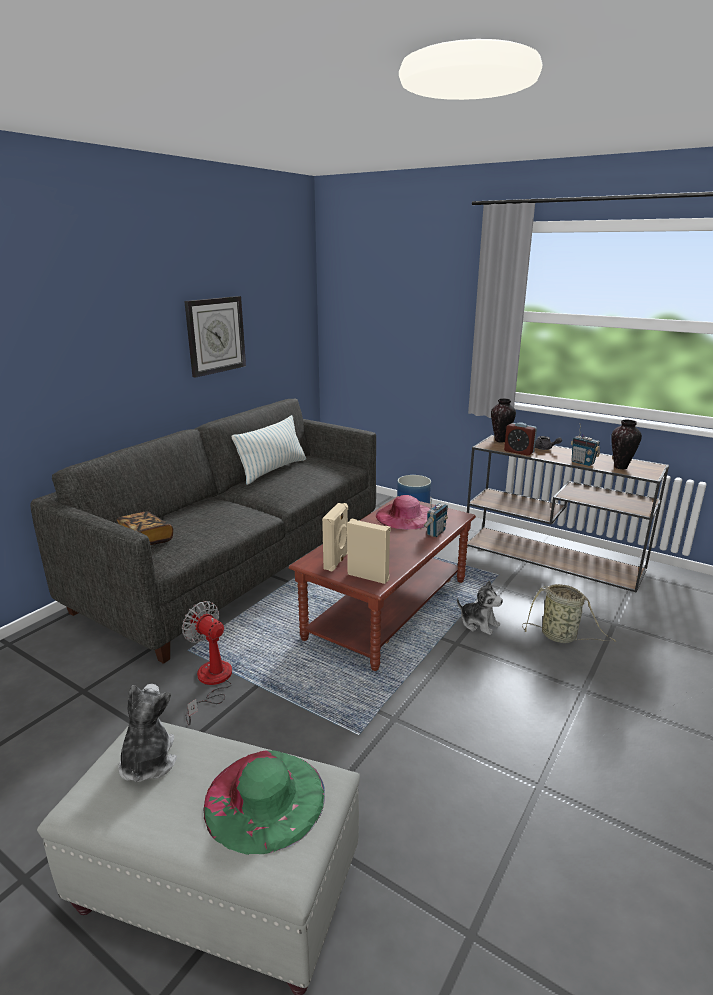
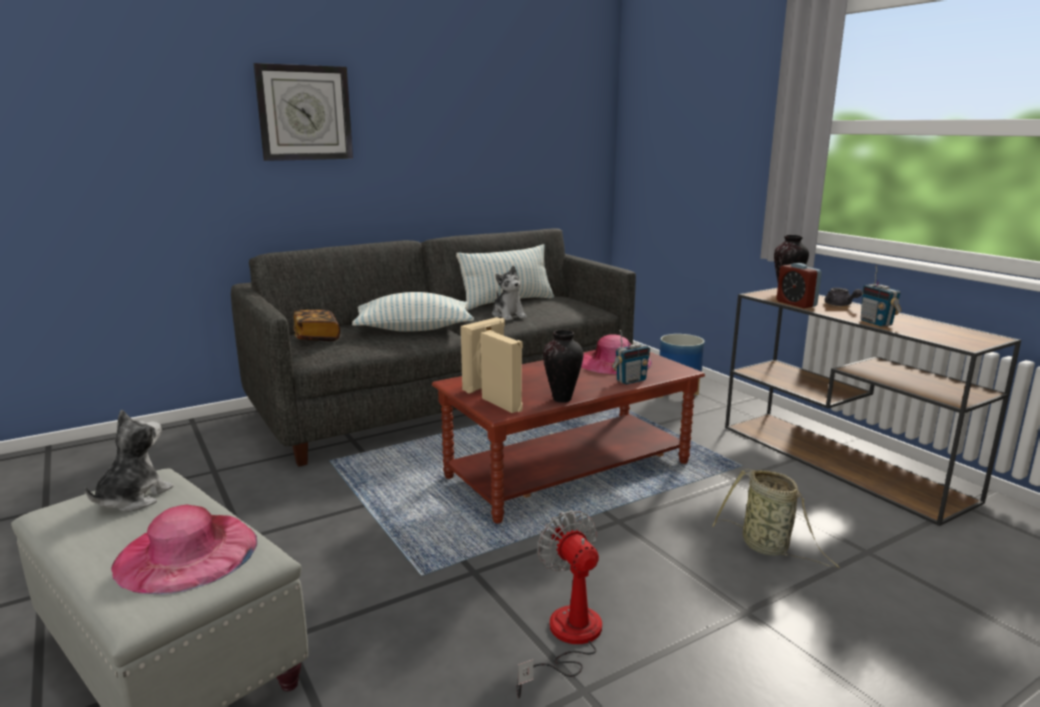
camera: 25 degrees right, 5 degrees down
(211, 682) = (325, 492): fan -> fan (567, 639)
(215, 335) = (468, 148): wall clock -> wall clock (304, 113)
(222, 513) = (414, 329): none -> pillow
(264, 798) = (186, 553): green hat -> pink hat
(479, 623) = (666, 508): plush toy -> plush toy (508, 315)
(621, 467) = (931, 333): vase -> vase (562, 399)

